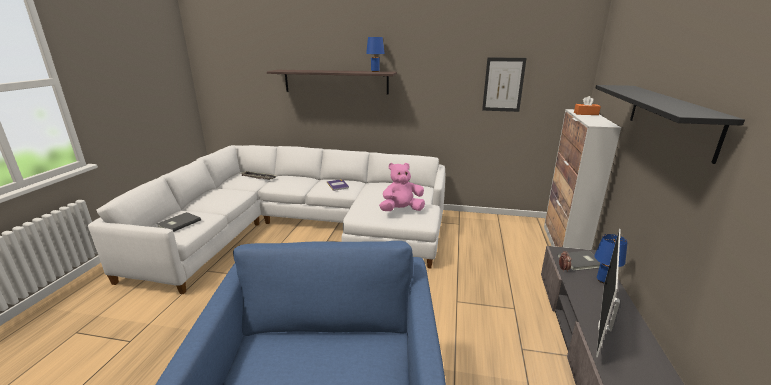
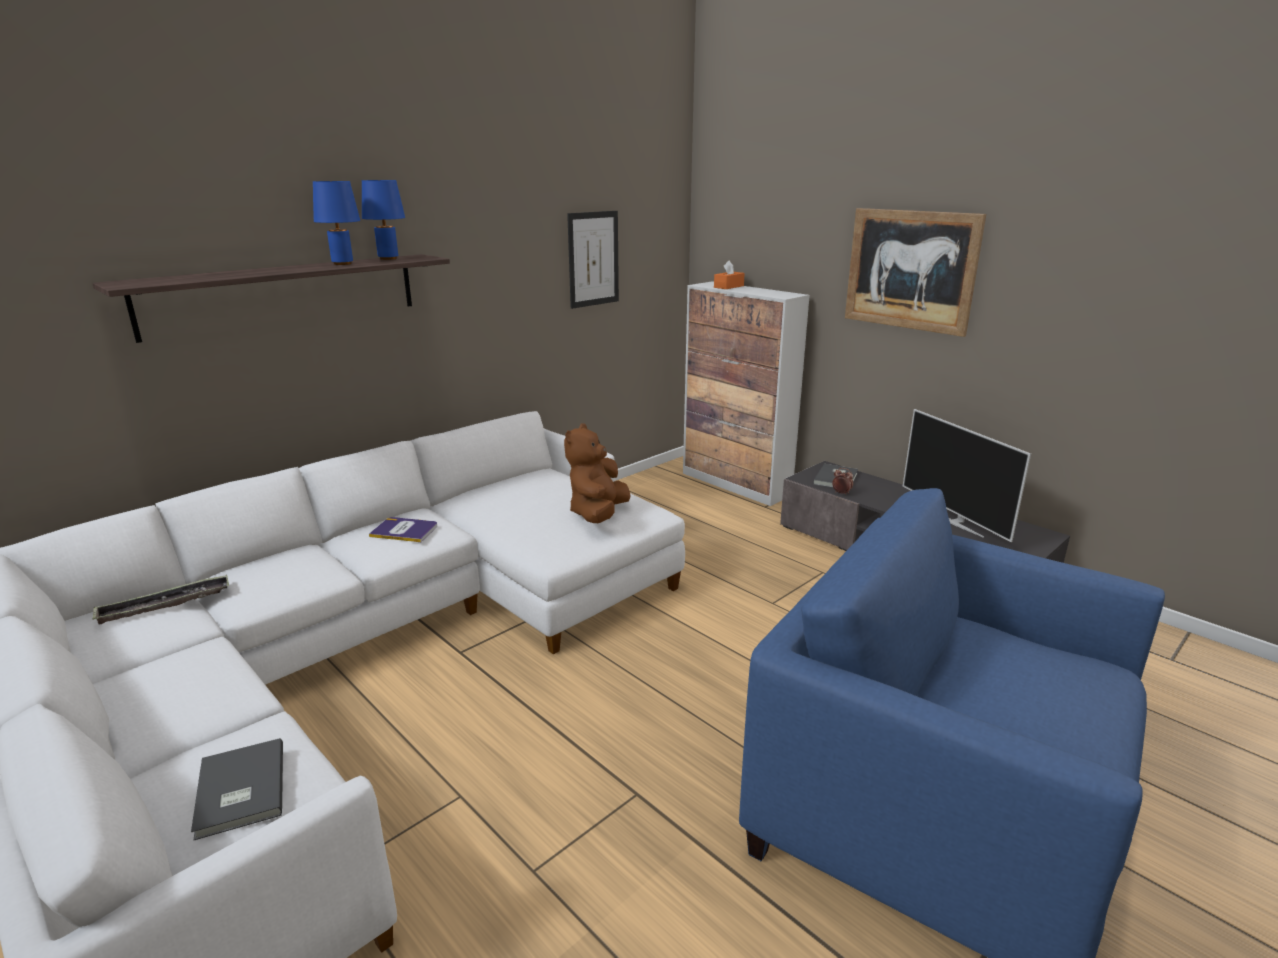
camera: 55 degrees left, 0 degrees up
(401, 210) = (598, 514): pink plush toy -> brown plush toy
(603, 280) = (879, 485): blue table lamp -> blue table lamp (342, 263)
(670, 118) = (910, 270): black shelf -> picture

